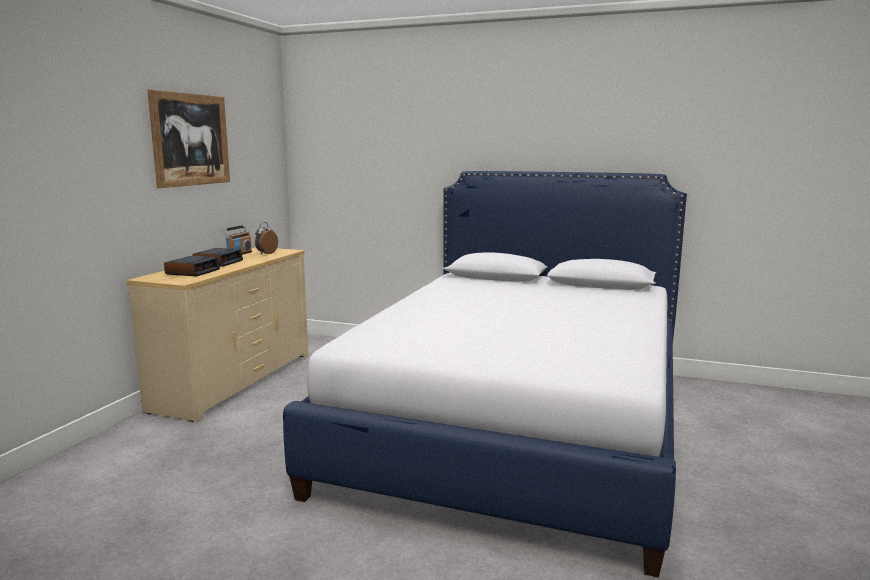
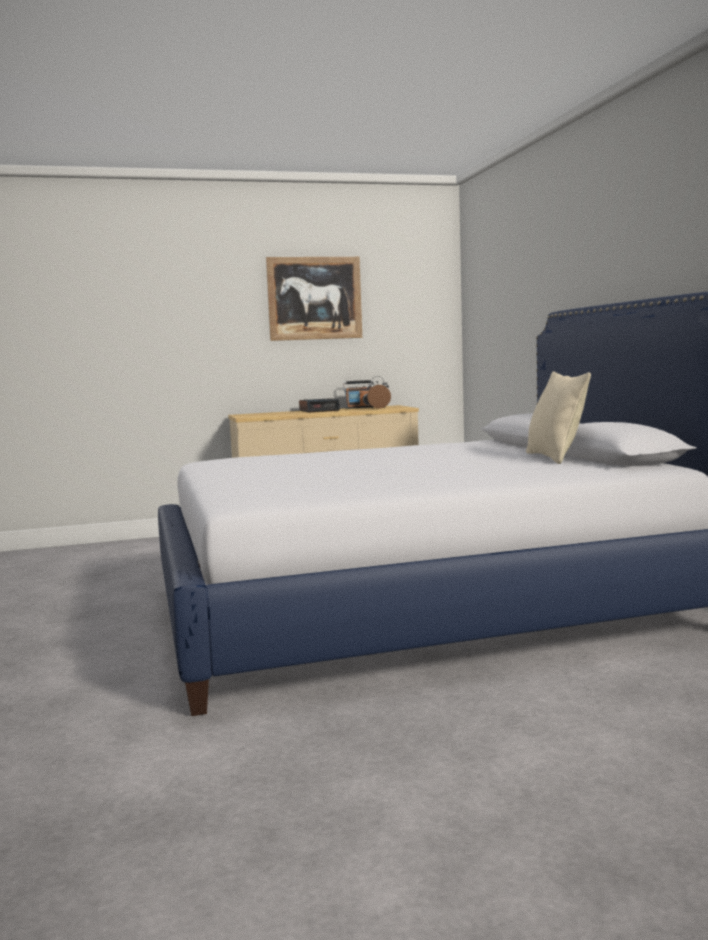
camera: 55 degrees right, 5 degrees down
(192, 271) = (277, 413): alarm clock -> none
(573, 288) = (555, 457): none -> beige pillow

